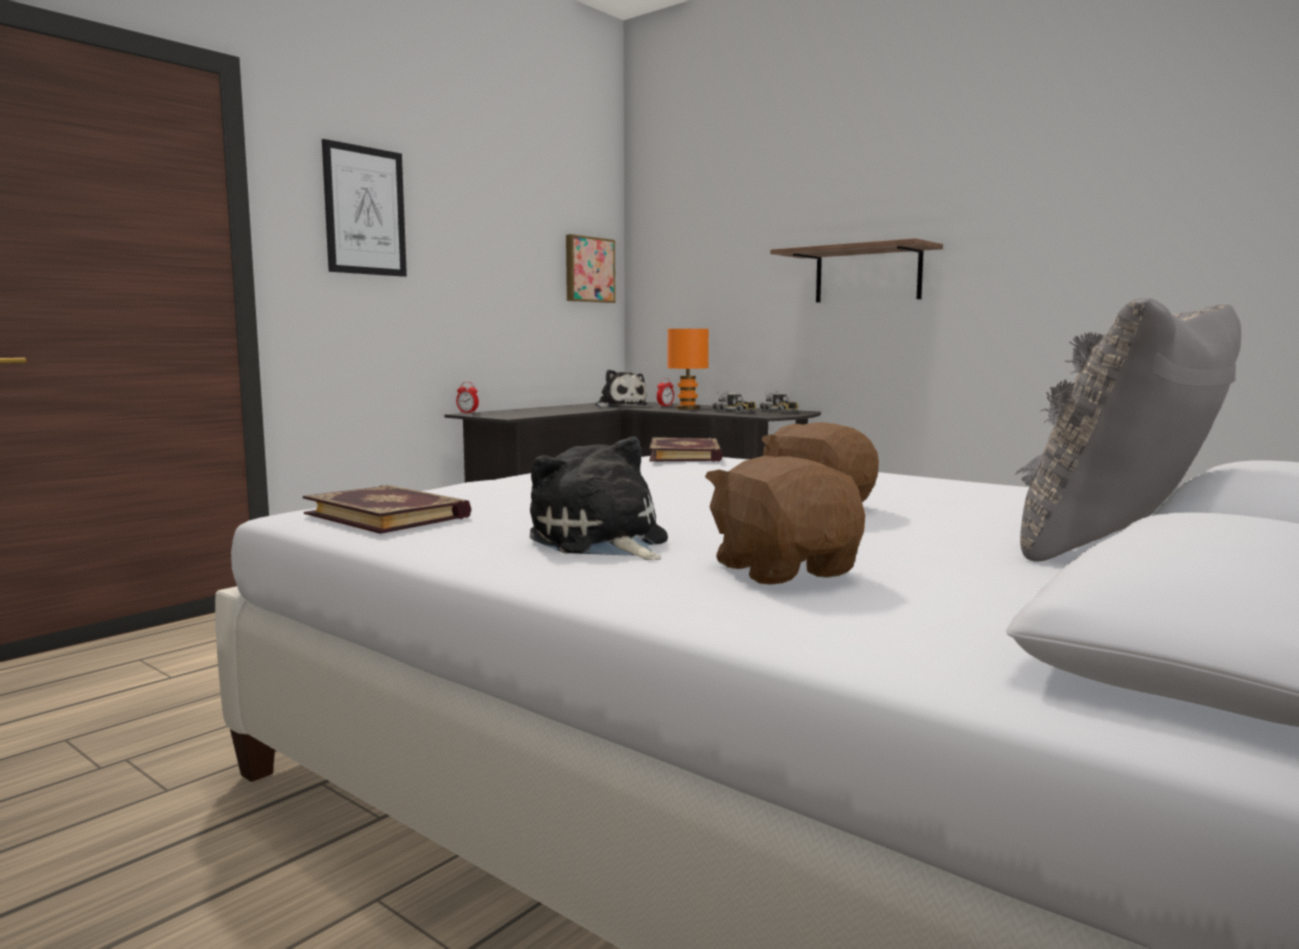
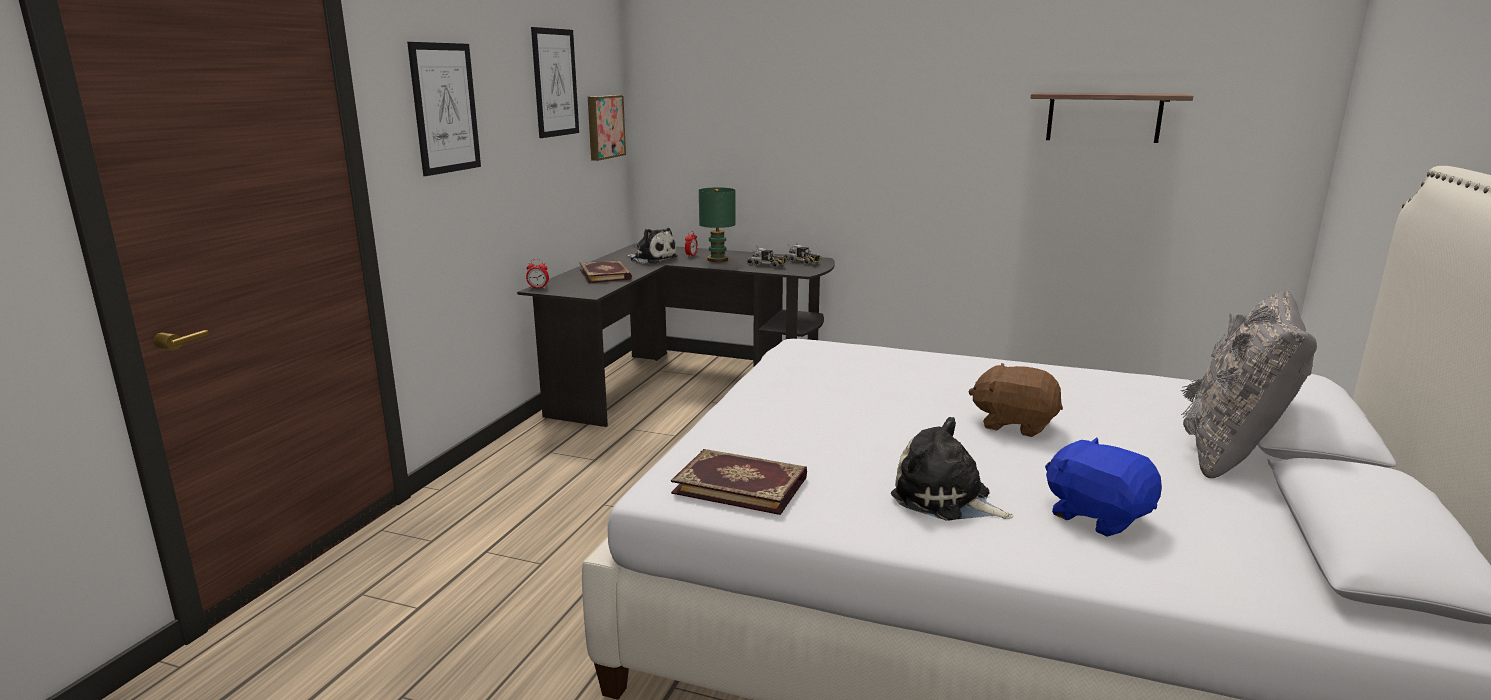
camera: 20 degrees left, 10 degrees up
(520, 212) = (555, 83): none -> picture
(686, 455) = (827, 351): book -> book (606, 274)
(688, 408) = (718, 260): orange table lamp -> green table lamp
(784, 570) = (1097, 516): brown plush toy -> blue plush toy
(867, 275) = (873, 144): shelf -> shelf (1103, 117)

